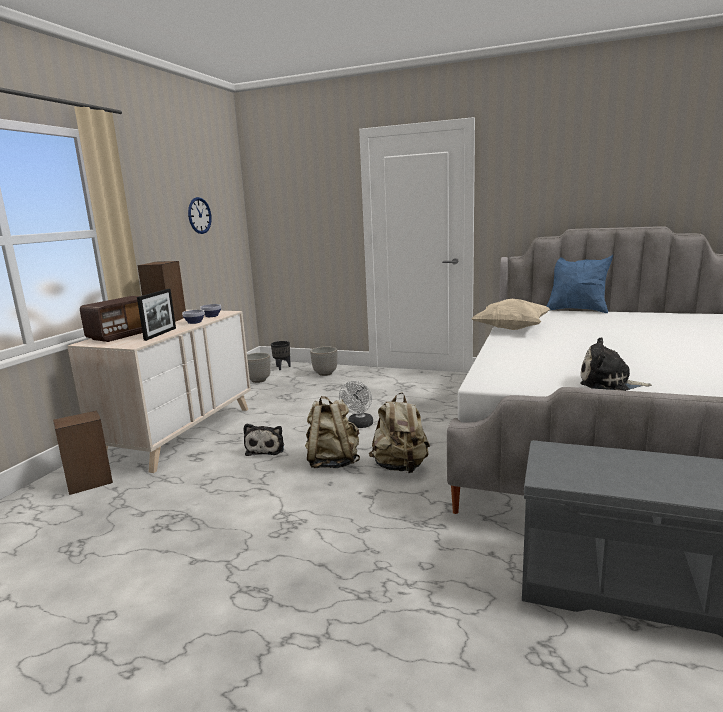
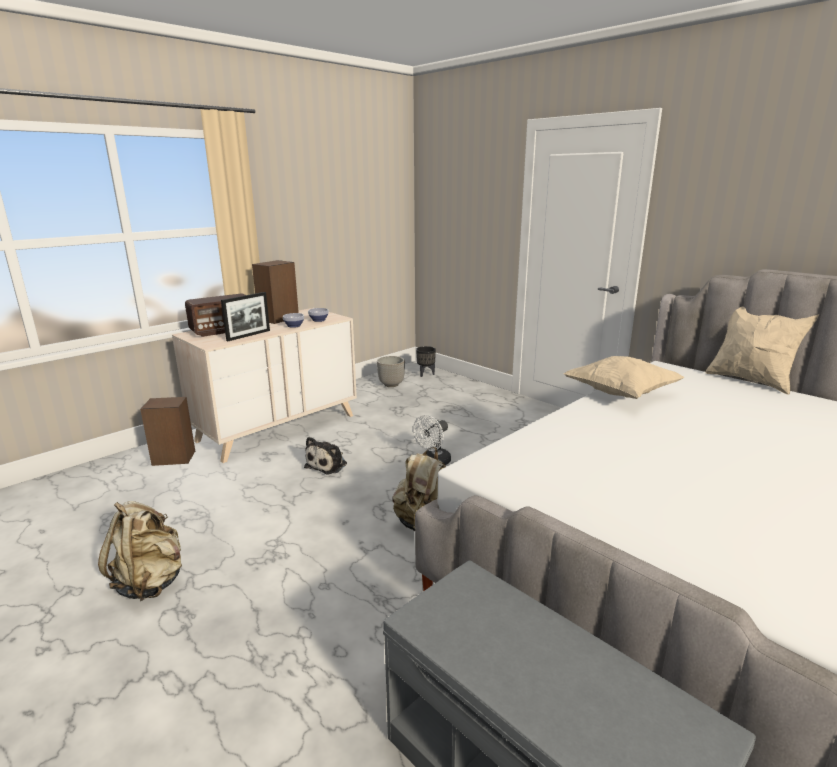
camera: 25 degrees right, 5 degrees up
(199, 215) = (350, 211): wall clock -> none
(325, 374) = (459, 391): planter -> none
(333, 462) = (369, 498): beige backpack -> beige backpack (150, 582)
(577, 310) = (750, 380): blue pillow -> beige pillow
(608, 383) = (620, 514): plush toy -> none

